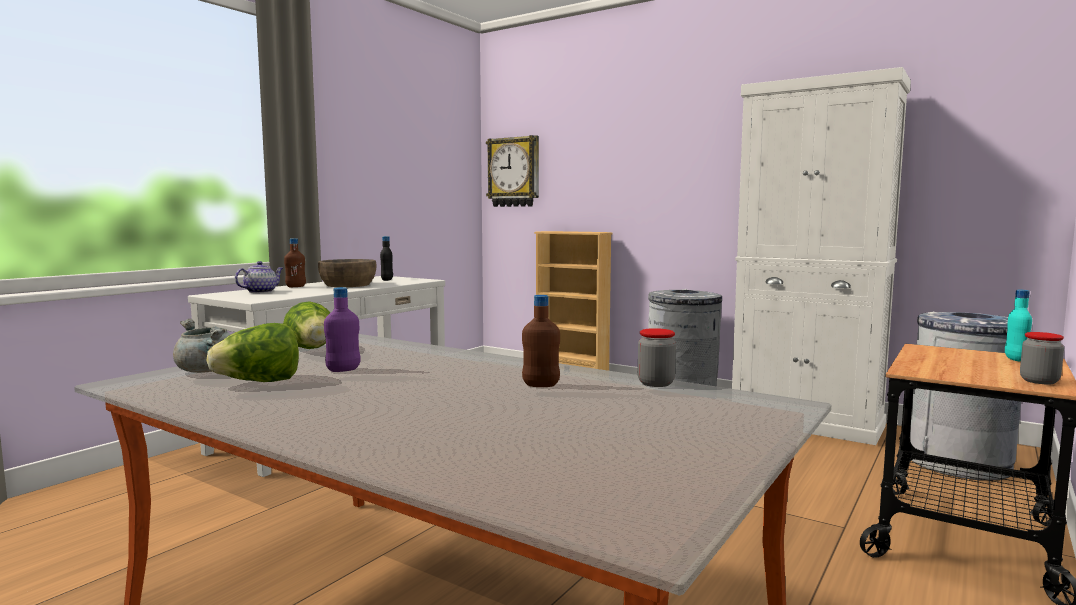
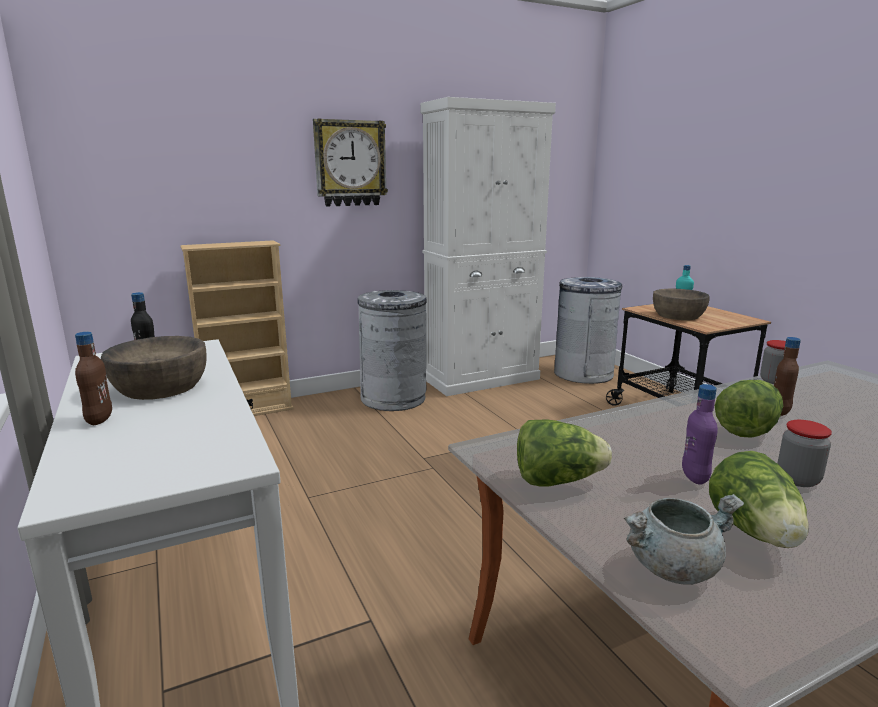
camera: 60 degrees left, 10 degrees up
(261, 292) = (121, 451): teapot -> none
(470, 378) = (748, 429): none -> lettuce
(514, 172) = (104, 165): wall clock -> wall clock (350, 163)
(943, 360) = (678, 315): none -> brown bowl
(1039, 381) = (736, 317): jar -> jar (798, 479)

